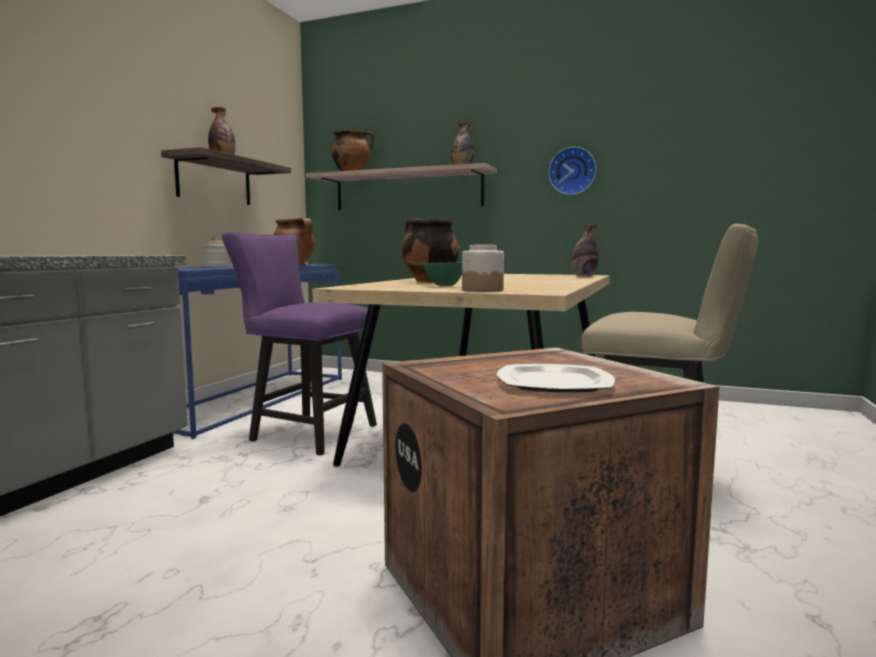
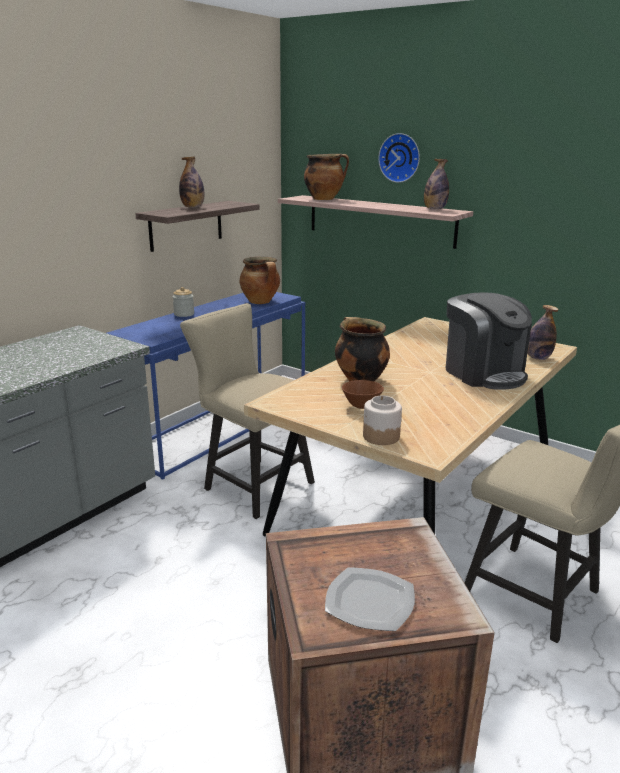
camera: 15 degrees right, 15 degrees up
(306, 432) = (252, 484): purple chair -> beige chair
(444, 286) = (361, 406): green bowl -> brown bowl
(545, 279) = (483, 373): none -> coffee machine
(572, 171) = (554, 226): wall clock -> wall clock (400, 158)

